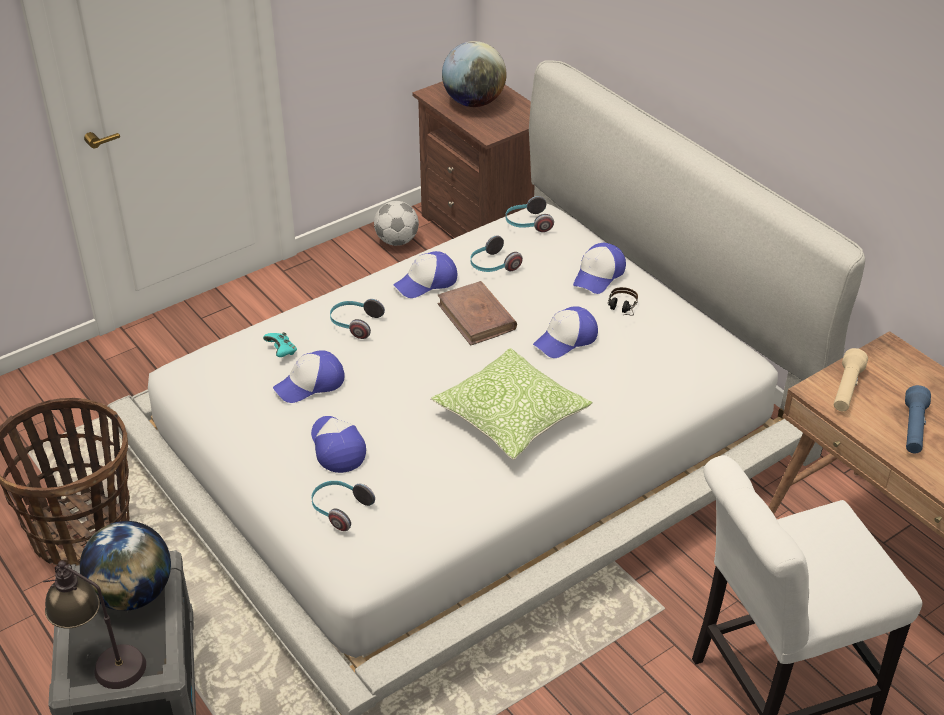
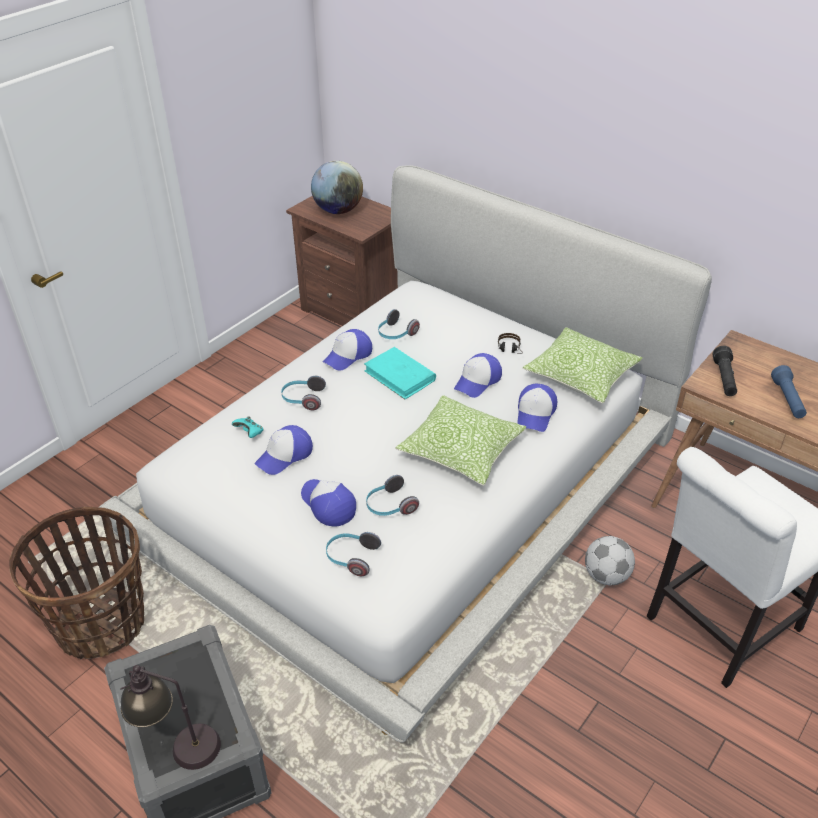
camera: 15 degrees left, 0 degrees up
(132, 594) = (184, 674): globe -> none
(397, 241) = (289, 332): football -> football (606, 575)
(476, 317) = (400, 376): brown book -> turquoise book
(527, 223) = (409, 297): headphones -> headphones (389, 506)
(599, 275) = (481, 327): cap -> cap (535, 413)
(696, 356) = (581, 376): none -> pillow
(846, 390) = (724, 379): beige flashlight -> black flashlight

